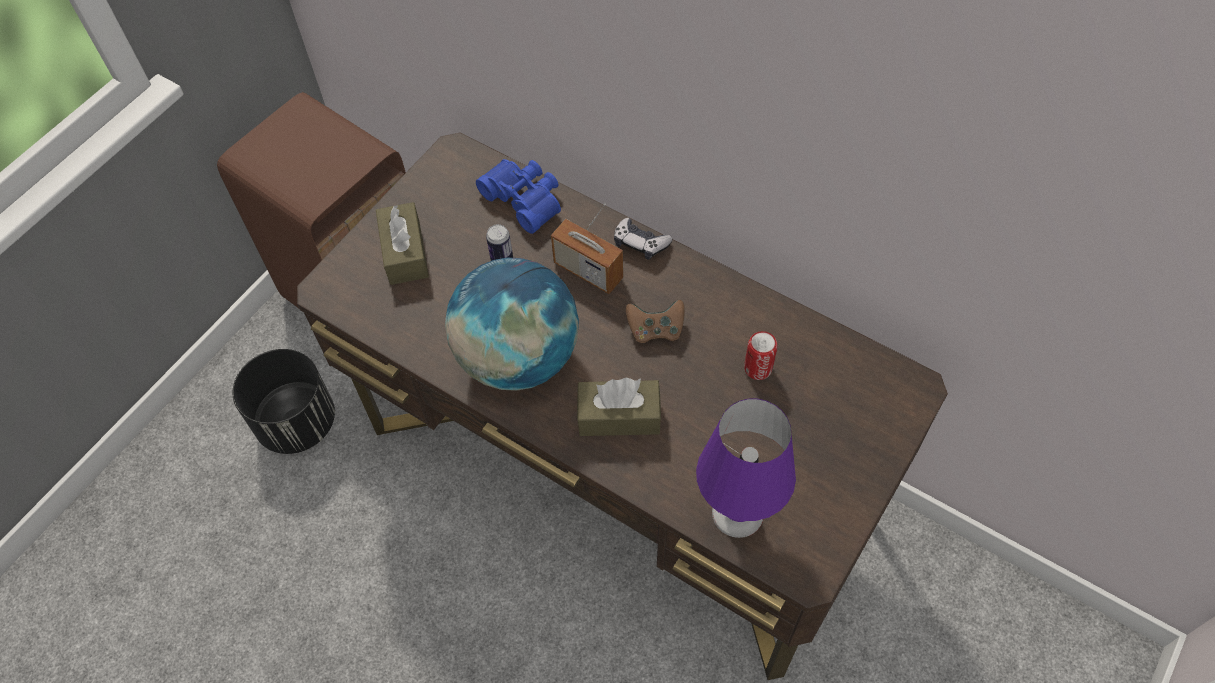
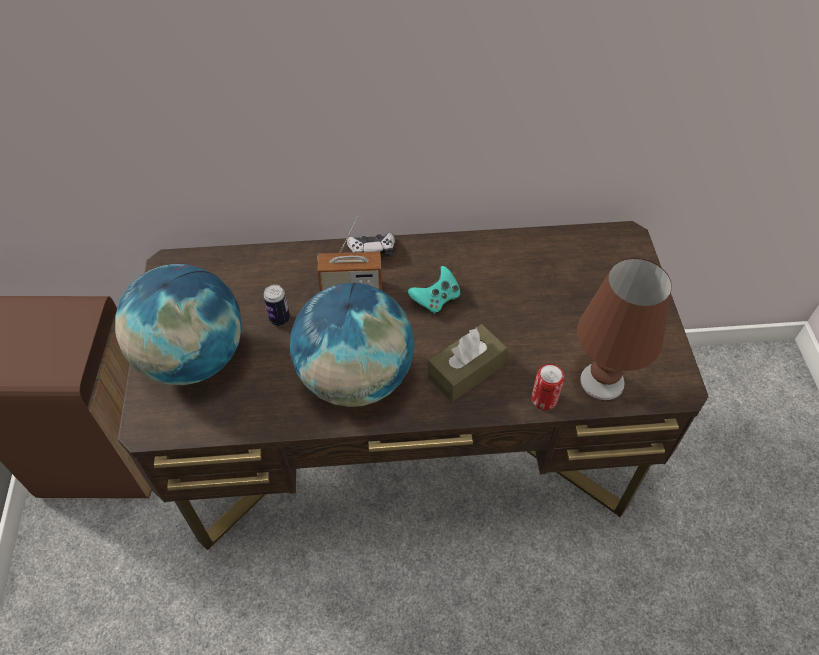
camera: 40 degrees left, 5 degrees down
(297, 422) = (130, 586): black planter -> none
(405, 252) = (193, 358): brown tissue box -> globe
(525, 199) = (257, 267): blue binoculars -> none
(655, 329) = (436, 299): brown game controller -> turquoise game controller
(737, 513) = (602, 381): purple table lamp -> brown table lamp
(758, 368) = (525, 283): can -> can (544, 399)

